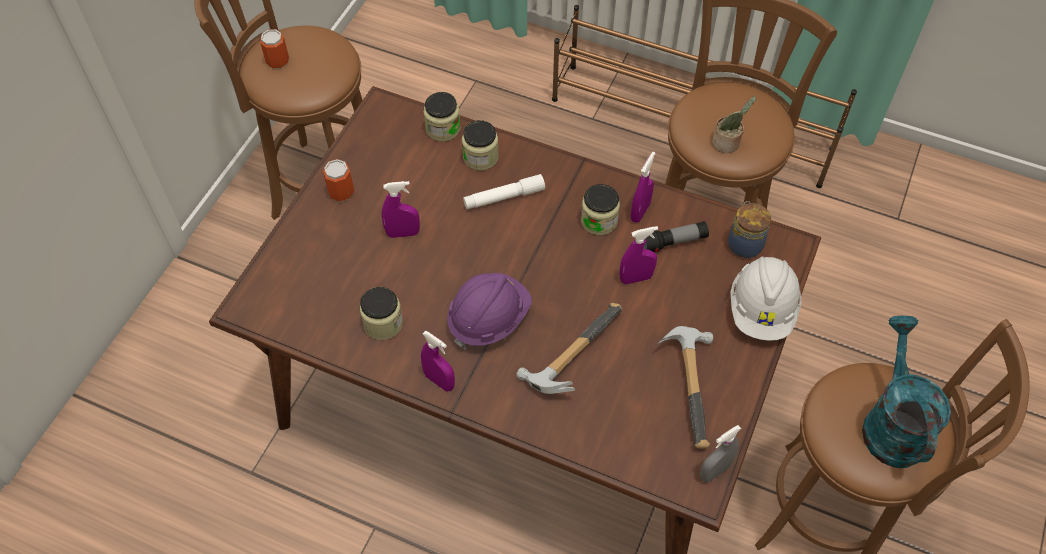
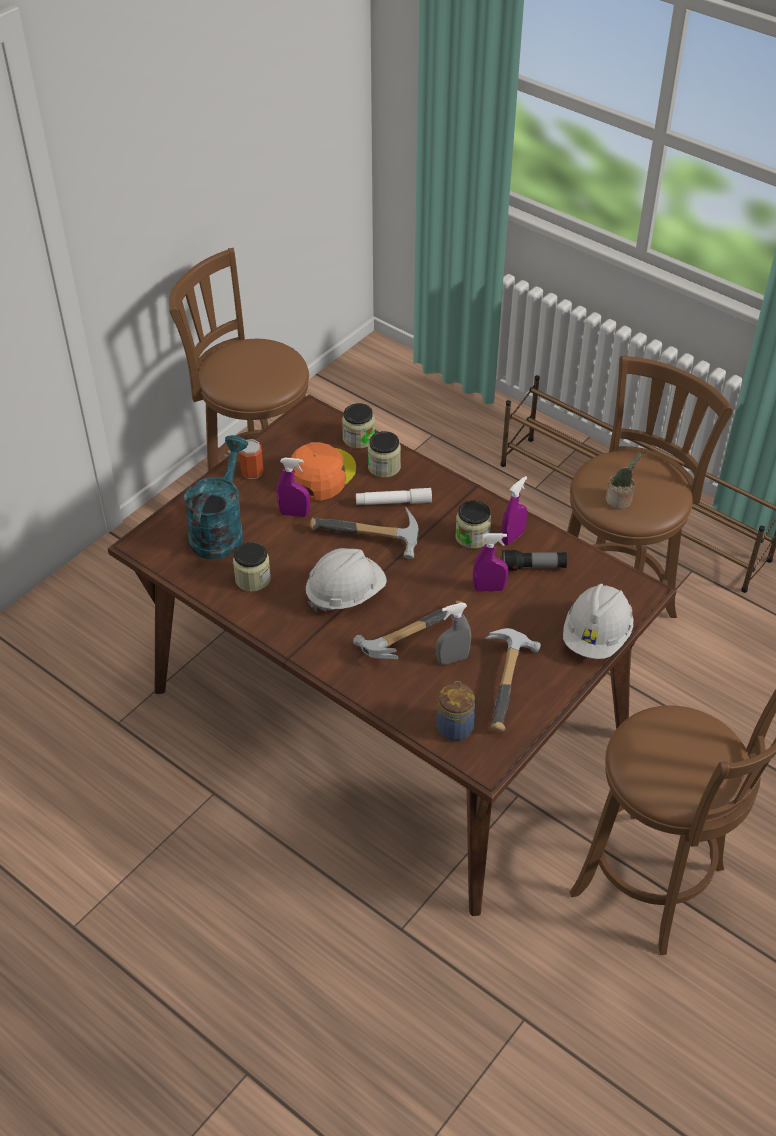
camera: 15 degrees right, 10 degrees down
(278, 61) = (235, 363): can -> none
(416, 180) = (321, 475): none -> orange cap
(439, 381) = (285, 632): purple spray bottle -> none
(489, 319) = (345, 594): purple hard hat -> white hard hat
(493, 249) = (368, 541): none -> hammer
(714, 471) = (504, 753): grey spray bottle -> grey spray bottle (452, 659)
(744, 243) = (600, 580): jar -> jar (455, 726)
(891, 422) = (689, 757): turquoise watering can -> turquoise watering can (220, 530)

